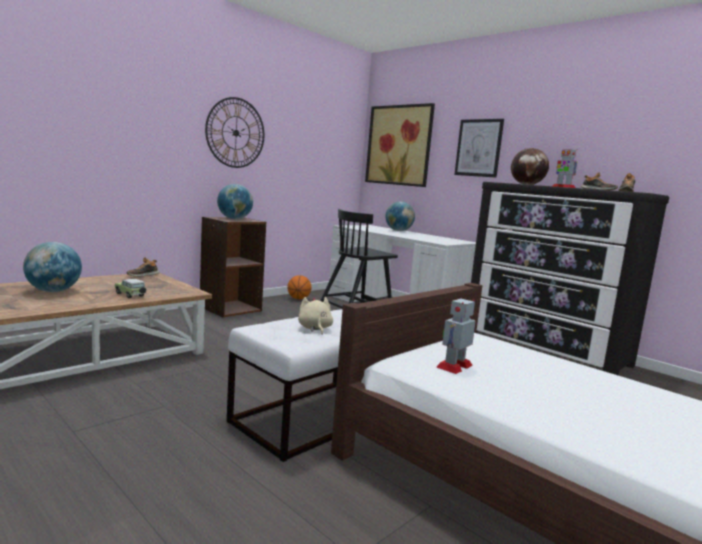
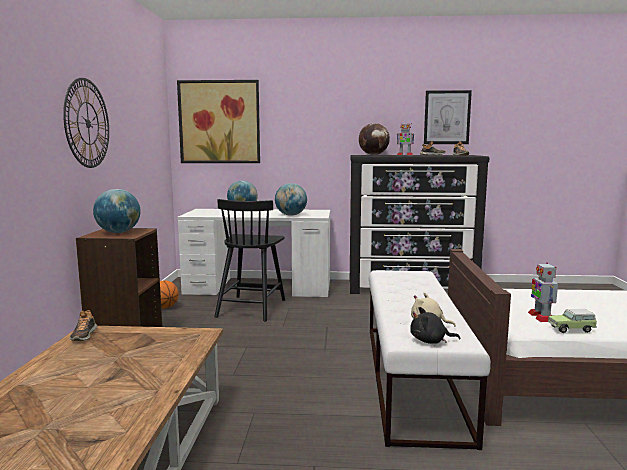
camera: 40 degrees left, 0 degrees up
(53, 291) = (60, 398): globe -> globe (291, 215)
(131, 295) = (161, 362): toy car -> toy car (572, 329)
(274, 334) = (430, 341): none -> black plush toy
(478, 148) = (313, 123): picture -> picture (447, 117)

